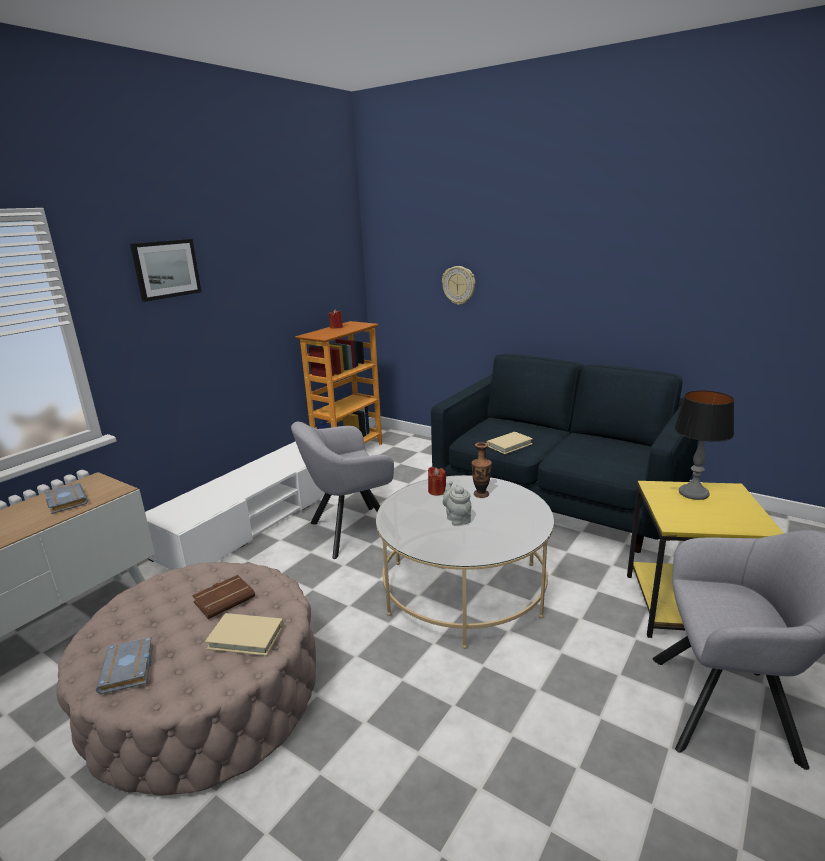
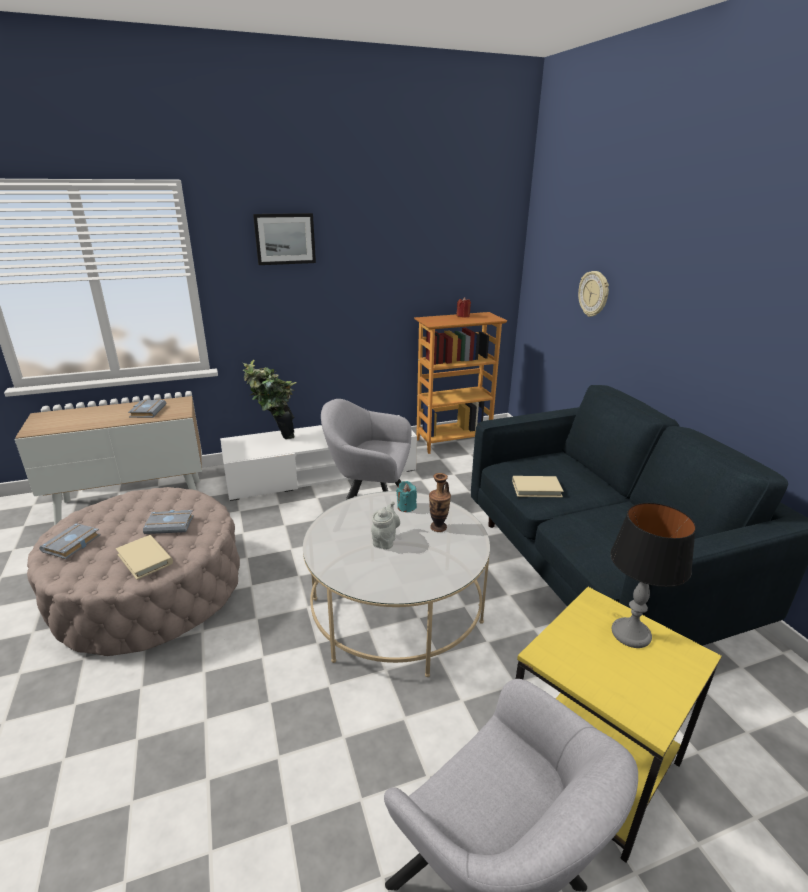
camera: 35 degrees right, 5 degrees up
(205, 495) = (275, 439): none -> potted plant
(225, 599) = (170, 524): brown book -> grey book
(437, 491) = (406, 507): red candle -> turquoise candle

